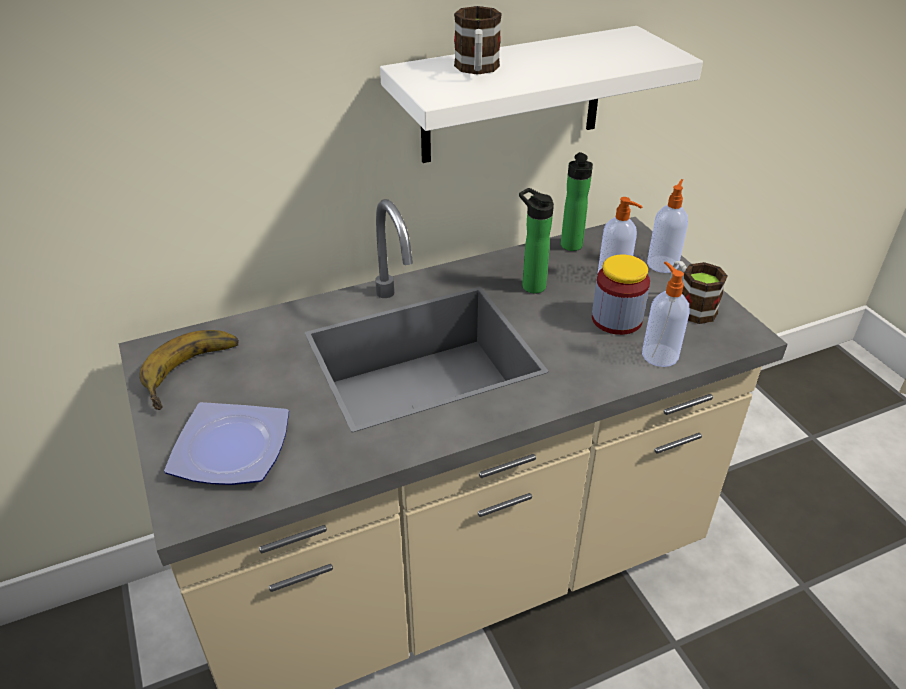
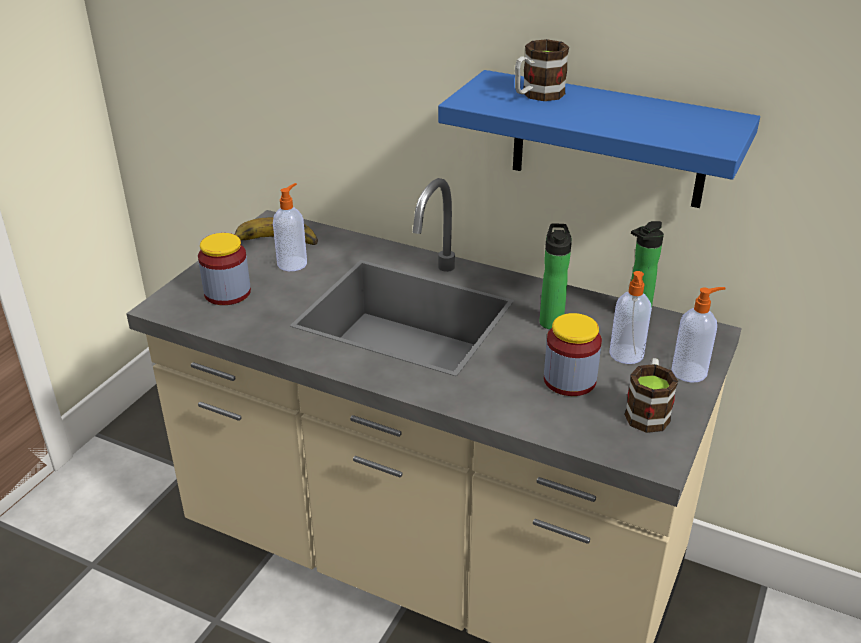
camera: 50 degrees right, 5 degrees down
(233, 447) = (227, 293): plate -> jar
(512, 96) = (608, 140): white shelf -> blue shelf
(659, 354) = (554, 420): soap dispenser -> soap dispenser (293, 263)

